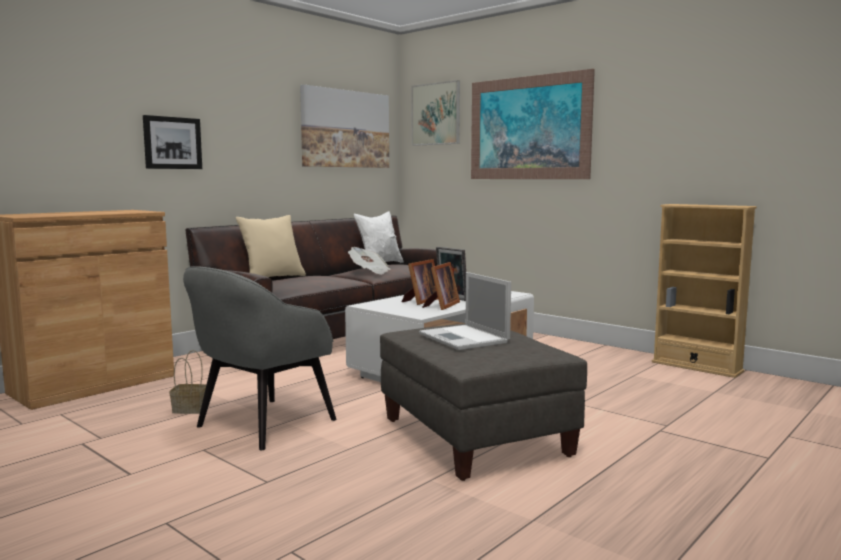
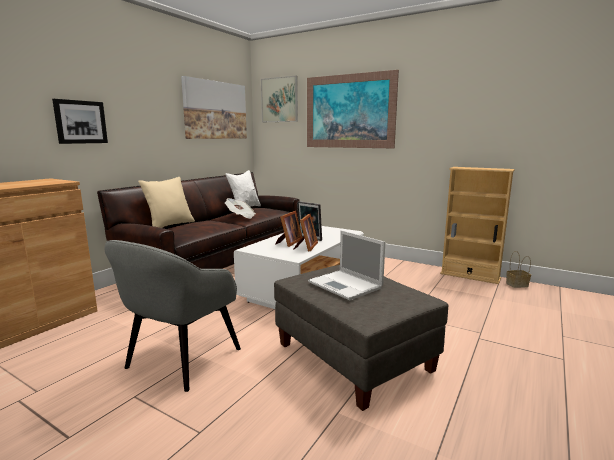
camera: 10 degrees left, 5 degrees up
(191, 409) = (116, 347): basket -> basket (517, 284)

